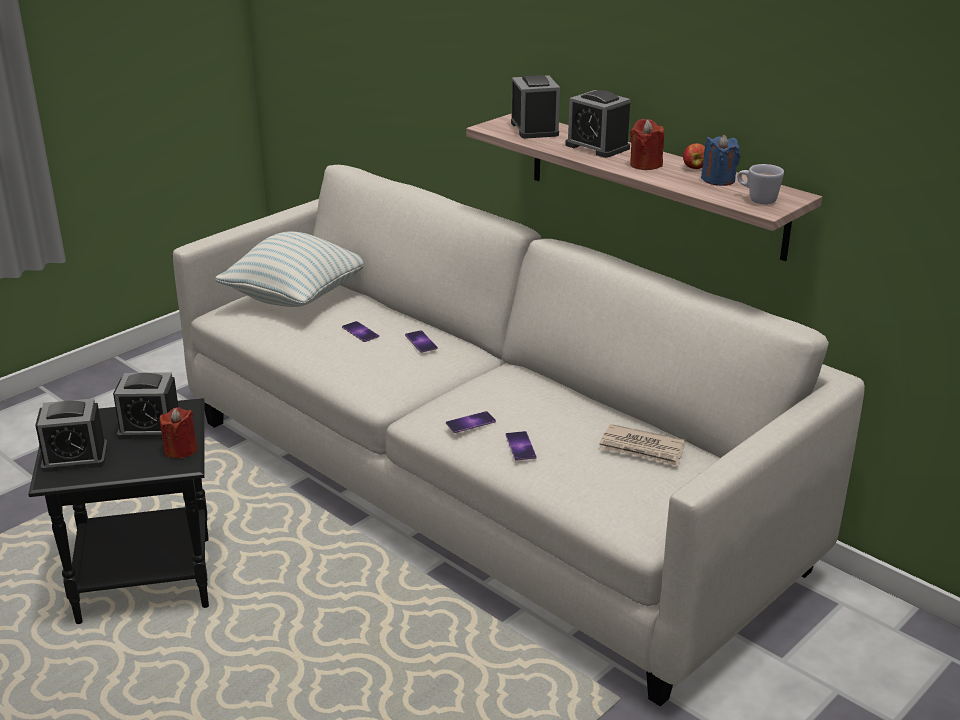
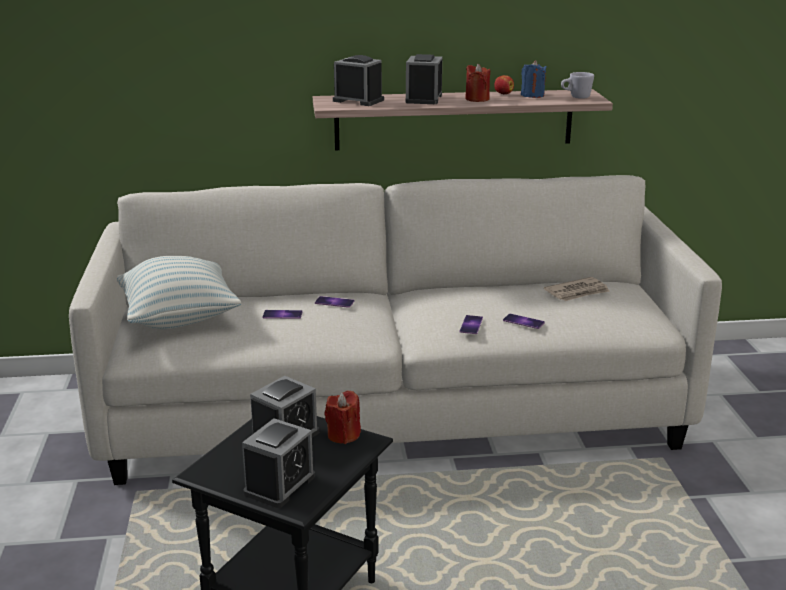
camera: 50 degrees left, 5 degrees down
(597, 147) = (423, 99): alarm clock -> alarm clock turned 105 degrees clockwise

